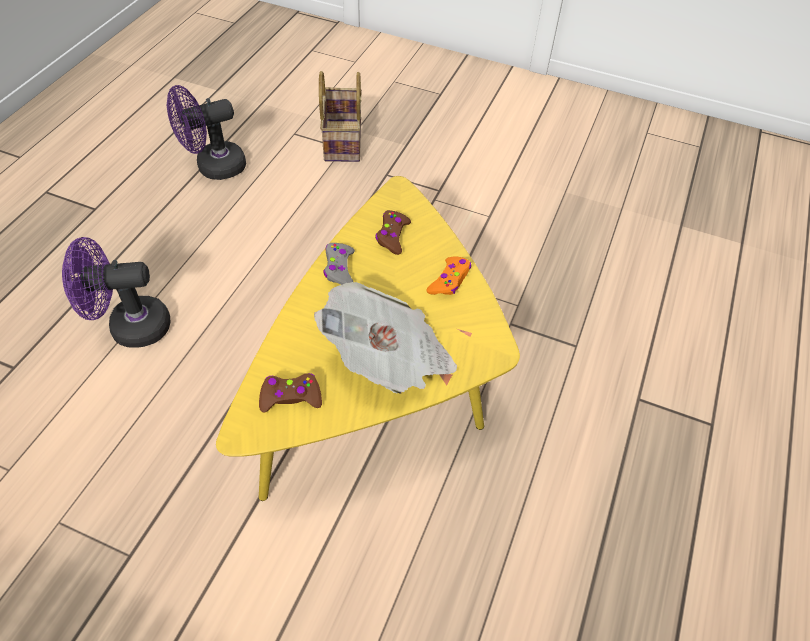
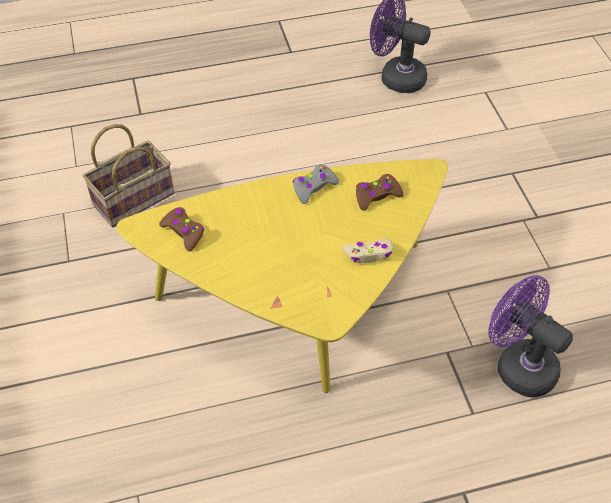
camera: 55 degrees right, 0 degrees up
(130, 327) = (218, 140): purple fan -> purple fan (518, 364)
(341, 140) = (514, 122): basket -> basket (134, 197)
(389, 359) = (261, 263): newspaper -> none
(449, 280) = (368, 254): orange game controller -> beige game controller

